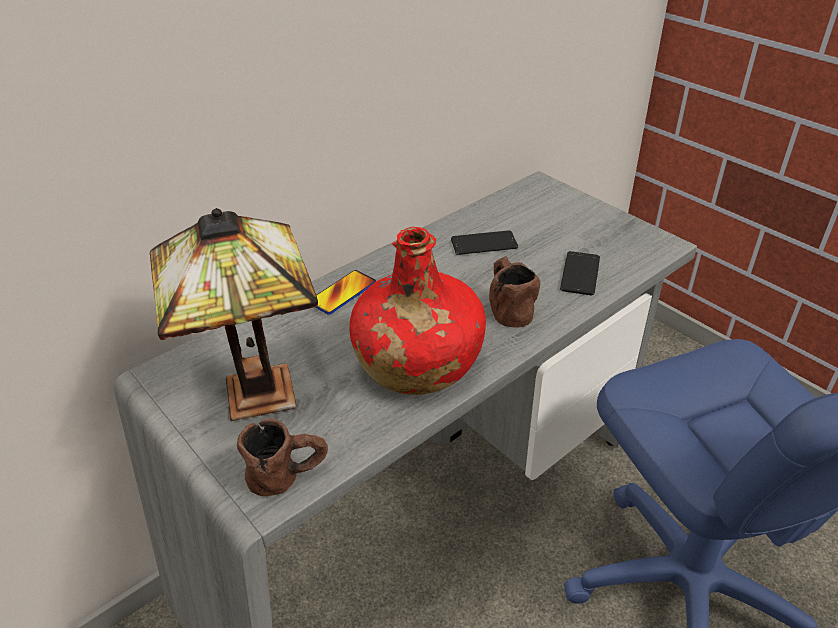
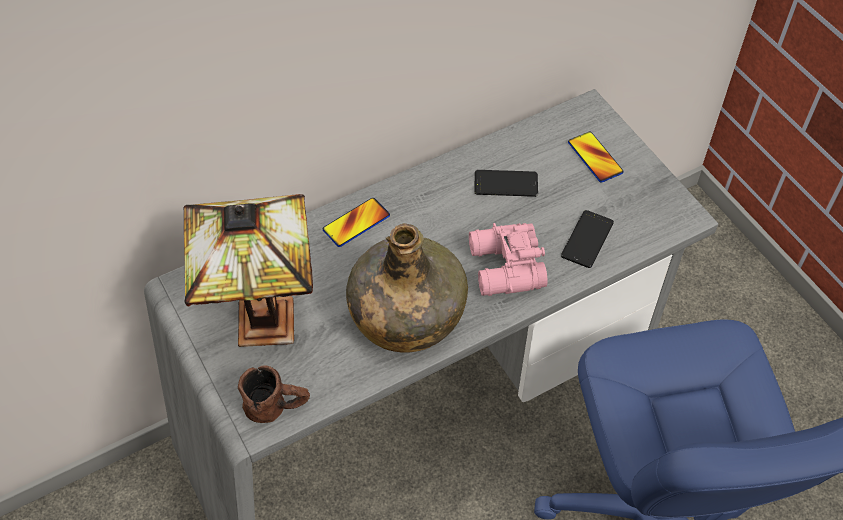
camera: 10 degrees right, 15 degrees up
(417, 362) = (406, 315): red bottle -> green bottle
(507, 308) = (504, 268): brown mug -> pink binoculars
(560, 215) = (595, 158): none -> phone

